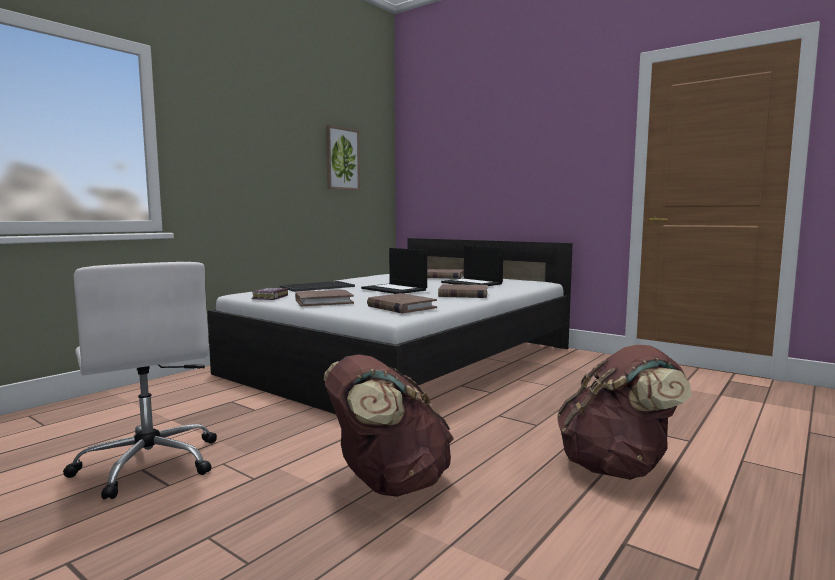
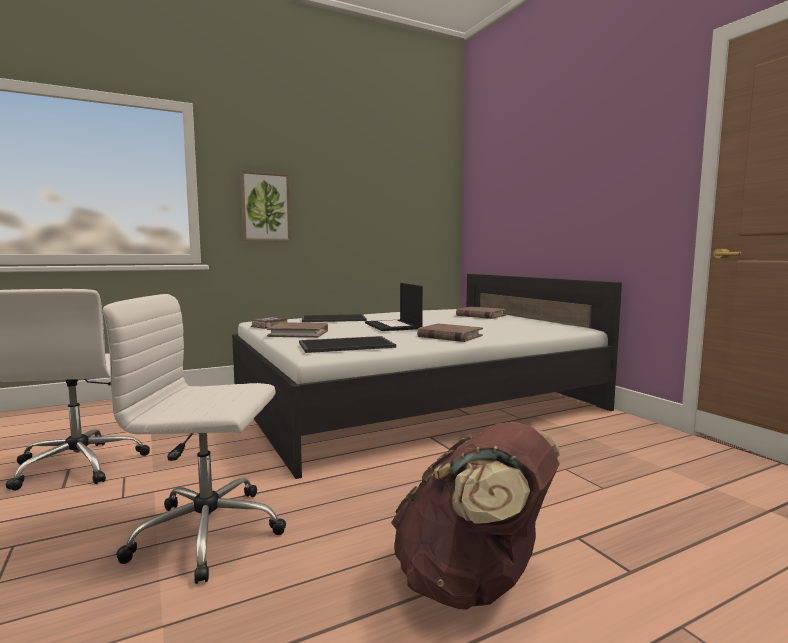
camera: 25 degrees right, 0 degrees up
(342, 159) = (394, 194): picture -> picture (265, 207)
(387, 483) = (211, 533): brown backpack -> white office chair
(401, 307) = (347, 345): brown book -> tray
(472, 283) = (491, 324): laptop -> none

